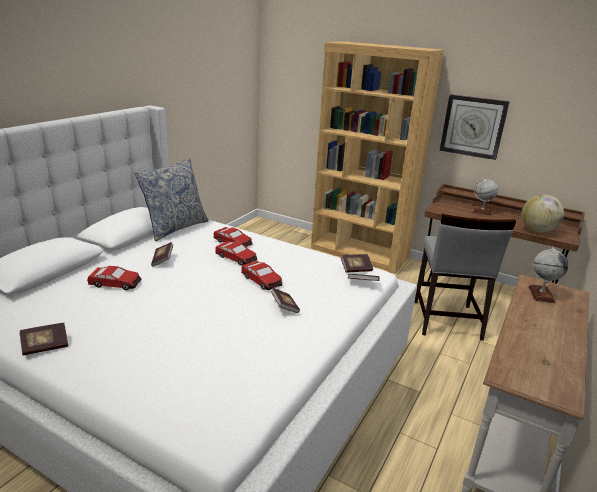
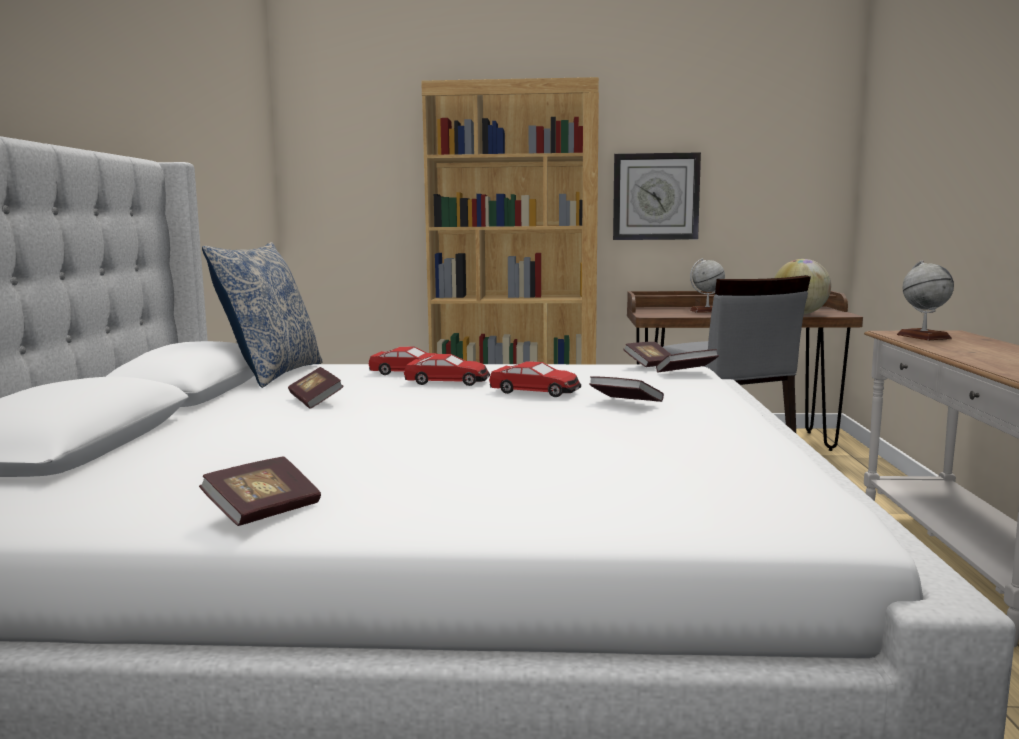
camera: 25 degrees left, 15 degrees down
(115, 284) = (272, 431): toy car -> none

